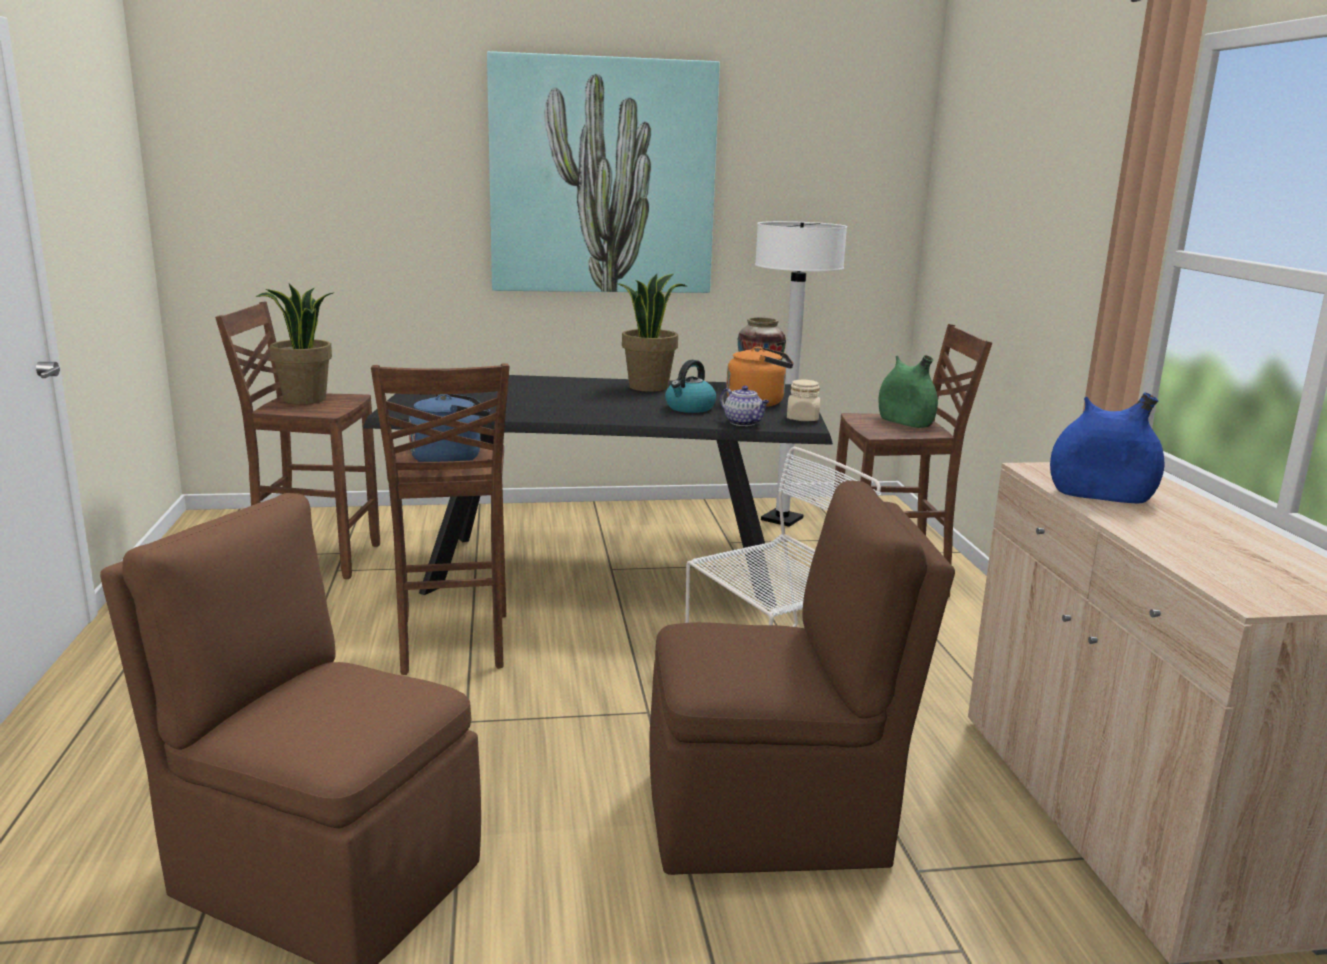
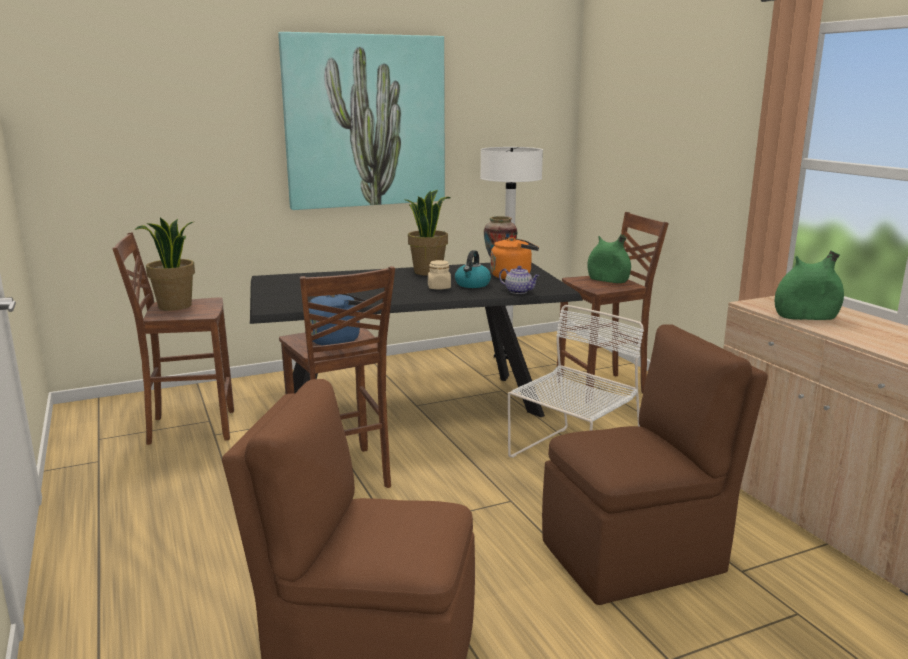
camera: 15 degrees left, 0 degrees up
(802, 419) = (553, 284): beige jar -> beige jar (439, 287)
(1100, 496) = (805, 317): blue vase -> green vase

